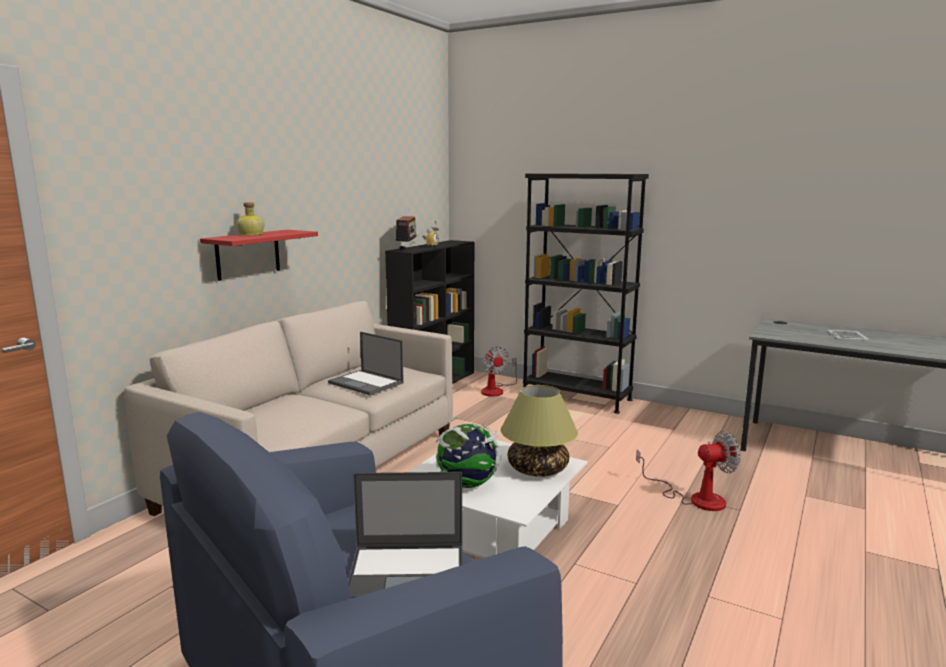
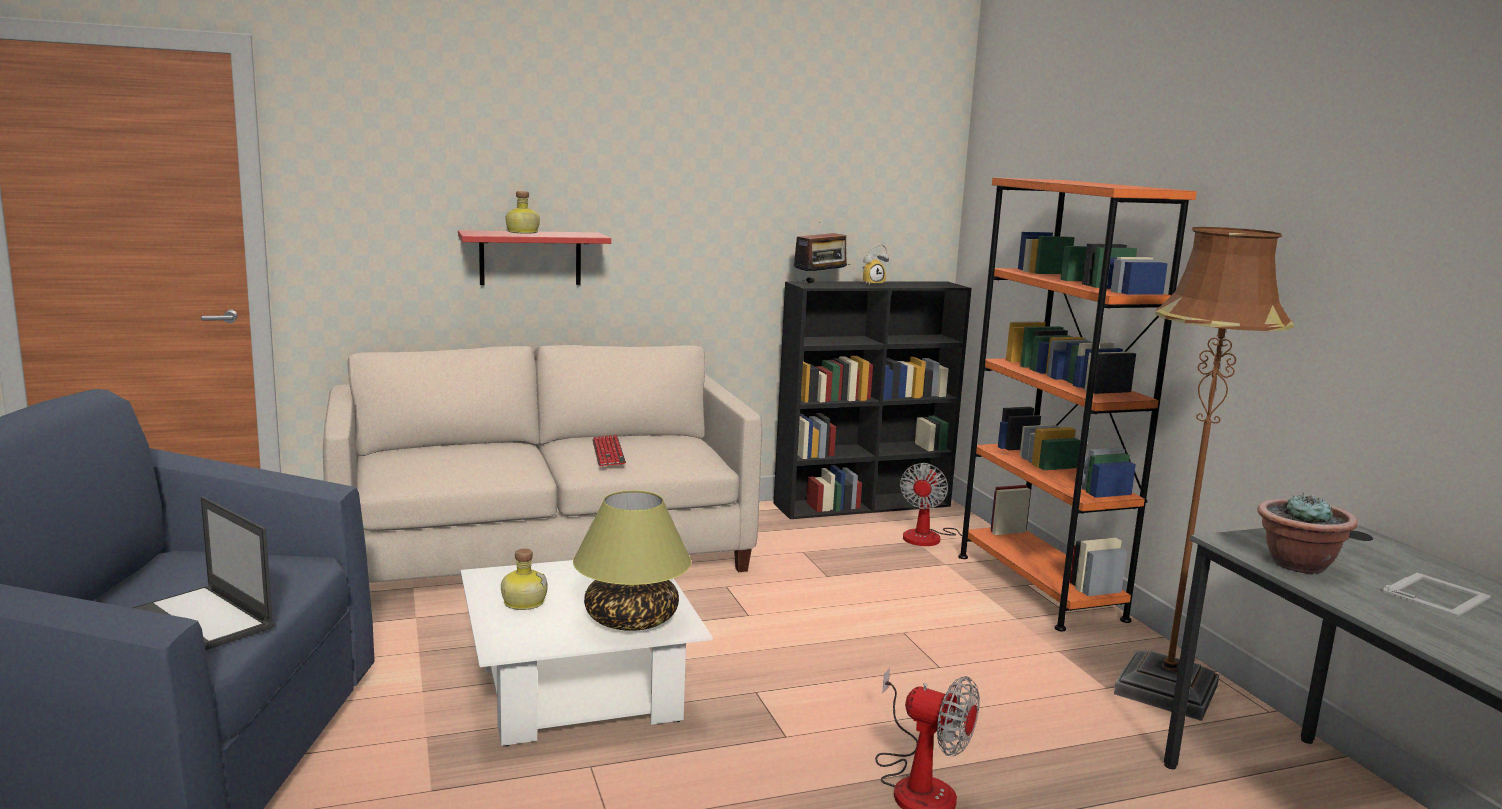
camera: 40 degrees right, 0 degrees up
(367, 383) = (608, 453): laptop -> keyboard
(467, 485) = (523, 602): globe -> bottle
(576, 397) = (1039, 586): black bookcase -> orange bookcase
(690, 422) = (1165, 690): none -> brown floor lamp
(799, 337) = (1297, 564): none -> potted plant

